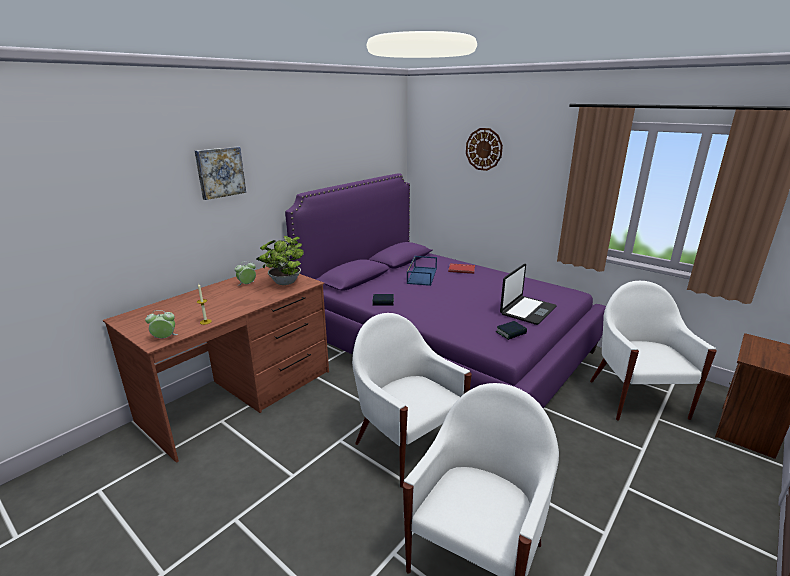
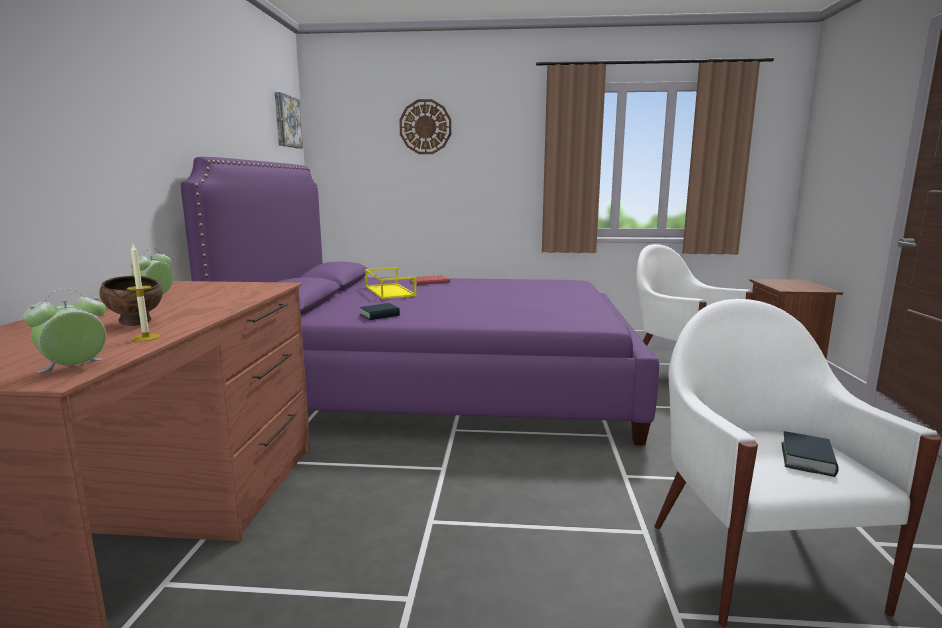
camera: 35 degrees left, 10 degrees down
(216, 308) = (137, 323): none -> brown bowl
(220, 172) = (72, 75): picture -> picture (286, 121)
(284, 283) = (232, 290): potted plant -> none
(407, 444) = (527, 488): white armchair -> none
(421, 275) = (389, 291): blue tray -> yellow tray
(511, 333) = (580, 310): book -> book (807, 460)
(527, 310) = (560, 296): laptop -> none

